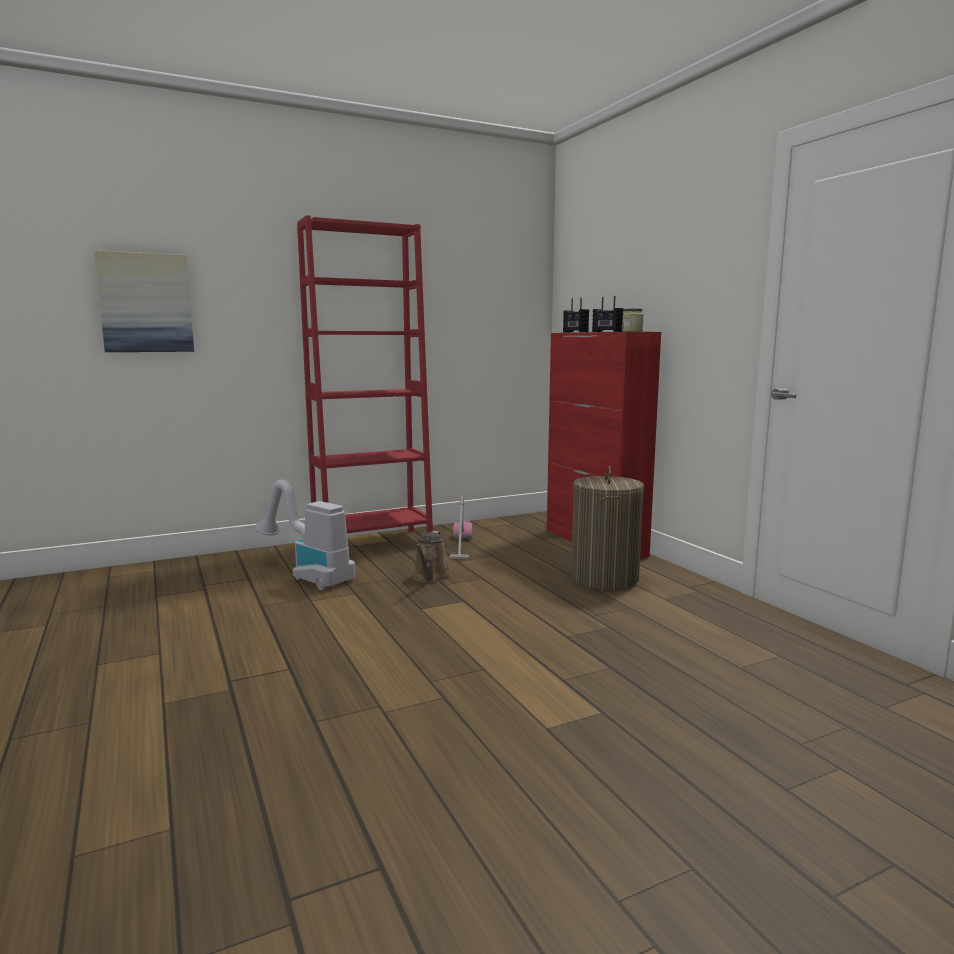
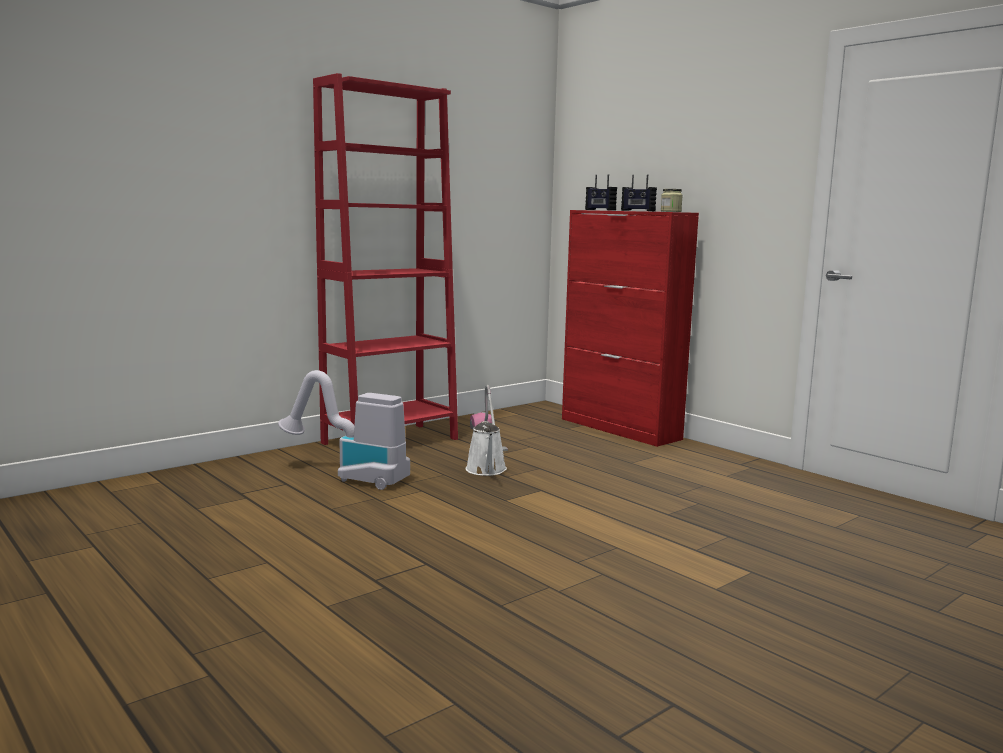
camera: 15 degrees left, 0 degrees up
(146, 303) = (147, 165): picture -> none
(430, 577) = (486, 470): brown watering can -> white watering can
(604, 578) = (658, 461): laundry basket -> none

